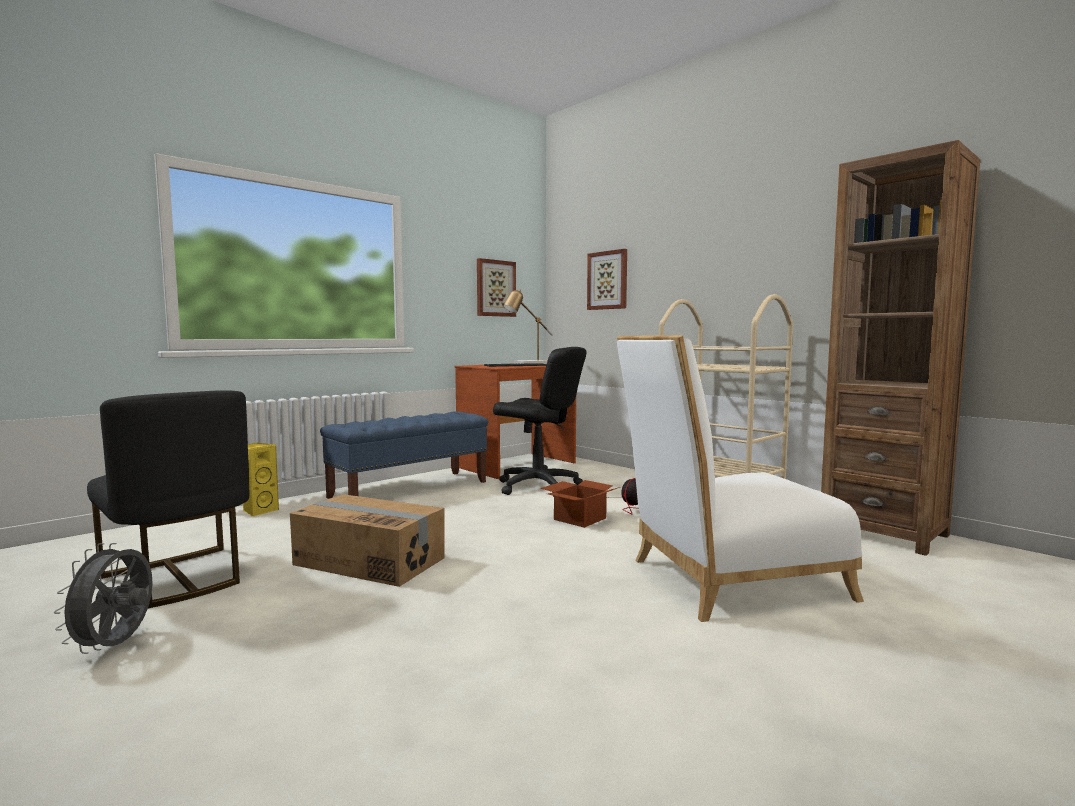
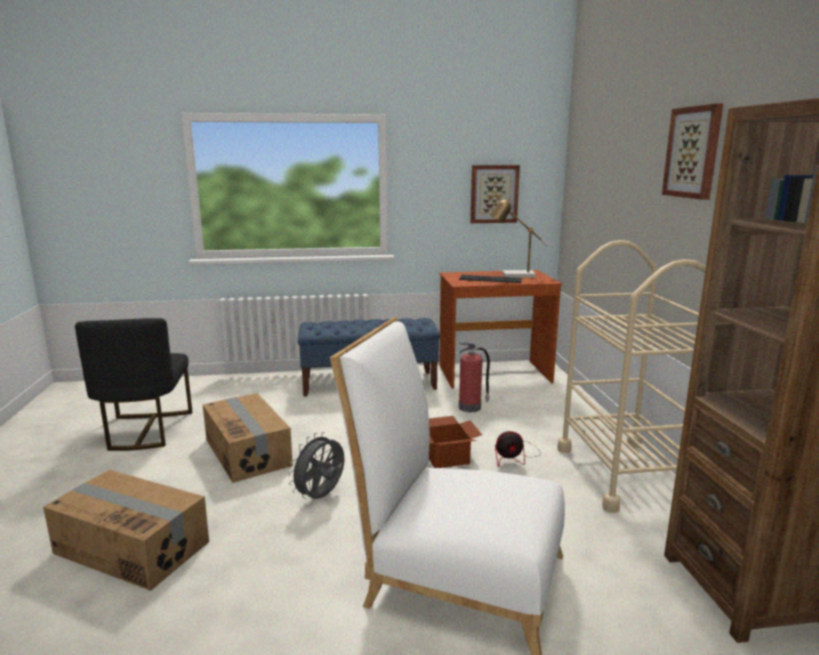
camera: 35 degrees right, 10 degrees up
(116, 646) = (67, 473): grey fan -> grey fan (321, 497)
(259, 511) = (252, 381): yellow speaker -> none
(375, 671) = (133, 547): none -> cardboard box
(538, 487) = (471, 407): black office chair -> fire extinguisher
(608, 280) = (602, 192): picture -> picture (693, 152)

